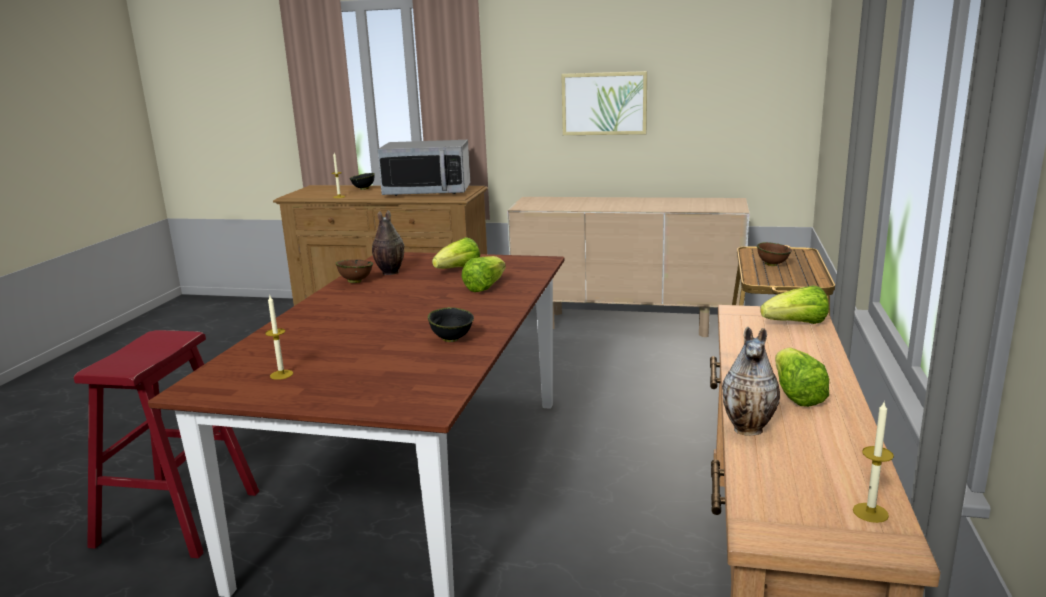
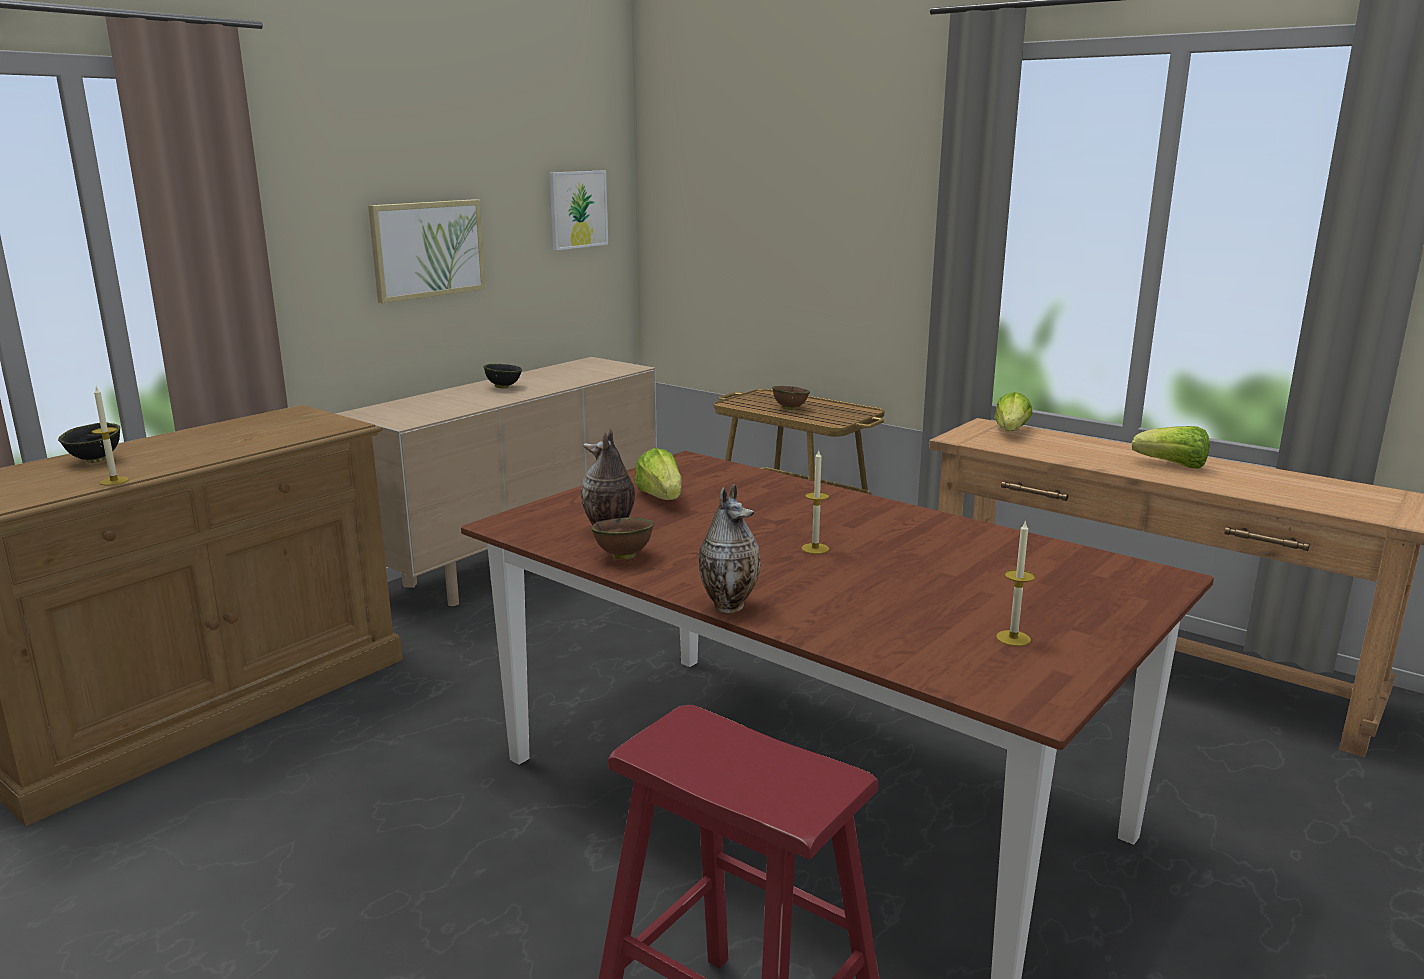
camera: 65 degrees left, 0 degrees up
(427, 191) = (254, 432): microwave -> none
(452, 339) = (953, 539): black bowl -> black bowl (503, 387)
(484, 287) = (764, 498): lettuce -> none
(750, 81) = (578, 209): none -> picture
(750, 429) = (1236, 489): vase -> vase (729, 605)
(870, 512) = (1377, 493): candle -> candle (815, 548)

